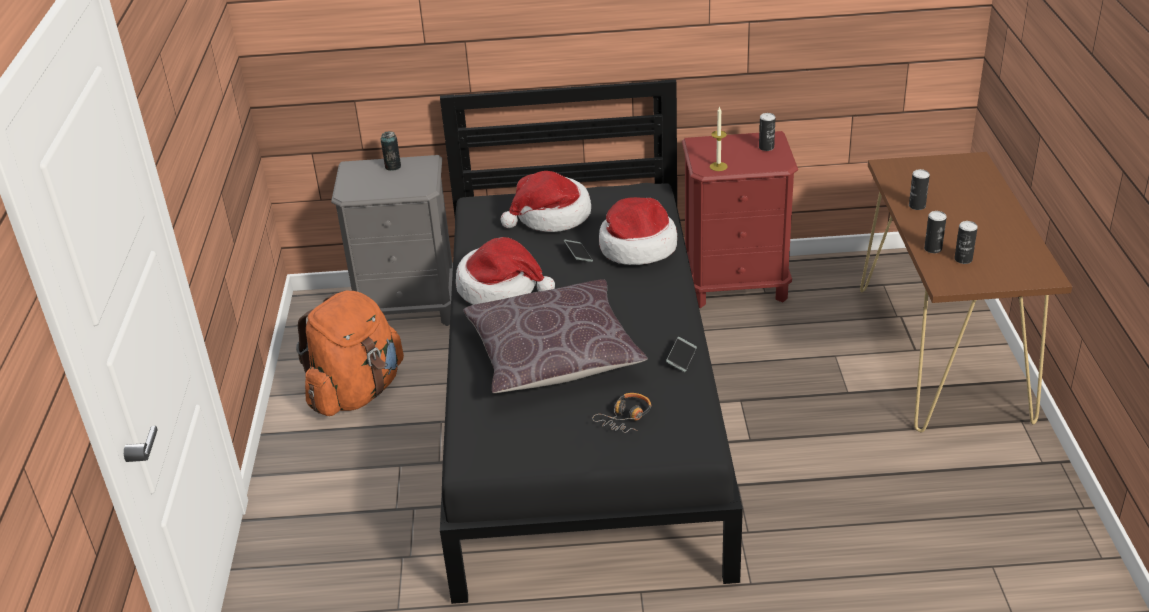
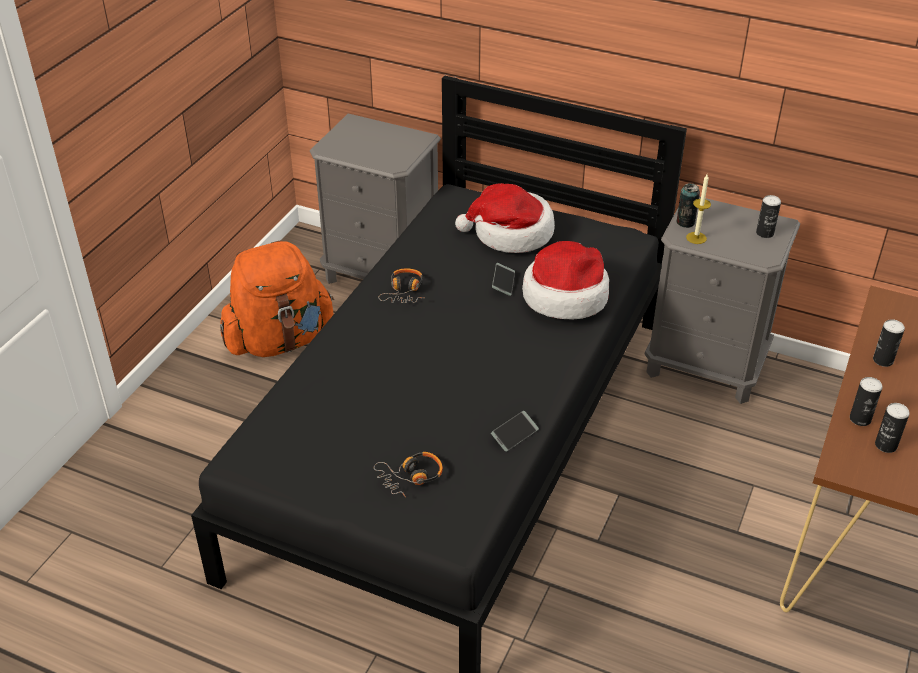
camera: 25 degrees right, 5 degrees up
(393, 166) = (387, 133): can -> can (685, 222)
(500, 288) = (404, 291): hat -> headphones
(553, 355) = (398, 381): brown pillow -> none
(736, 285) = (706, 366): red nightstand -> grey nightstand

